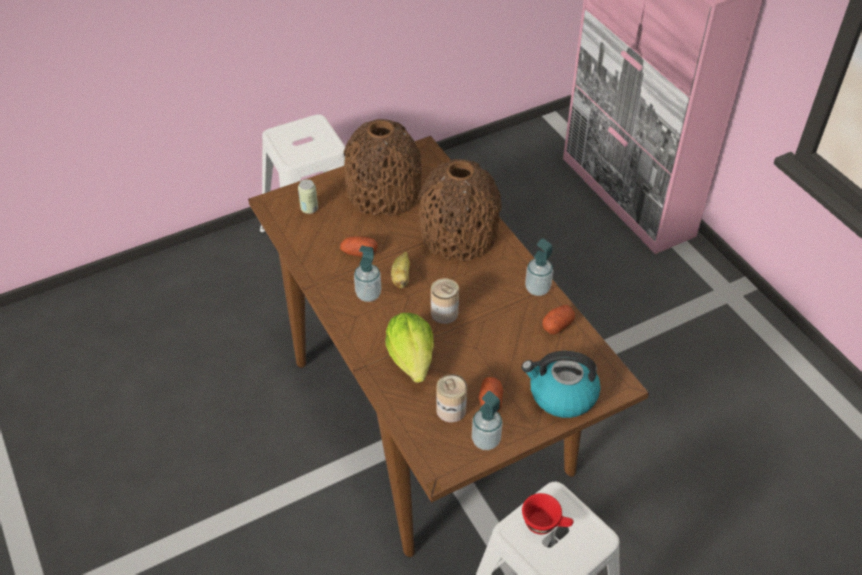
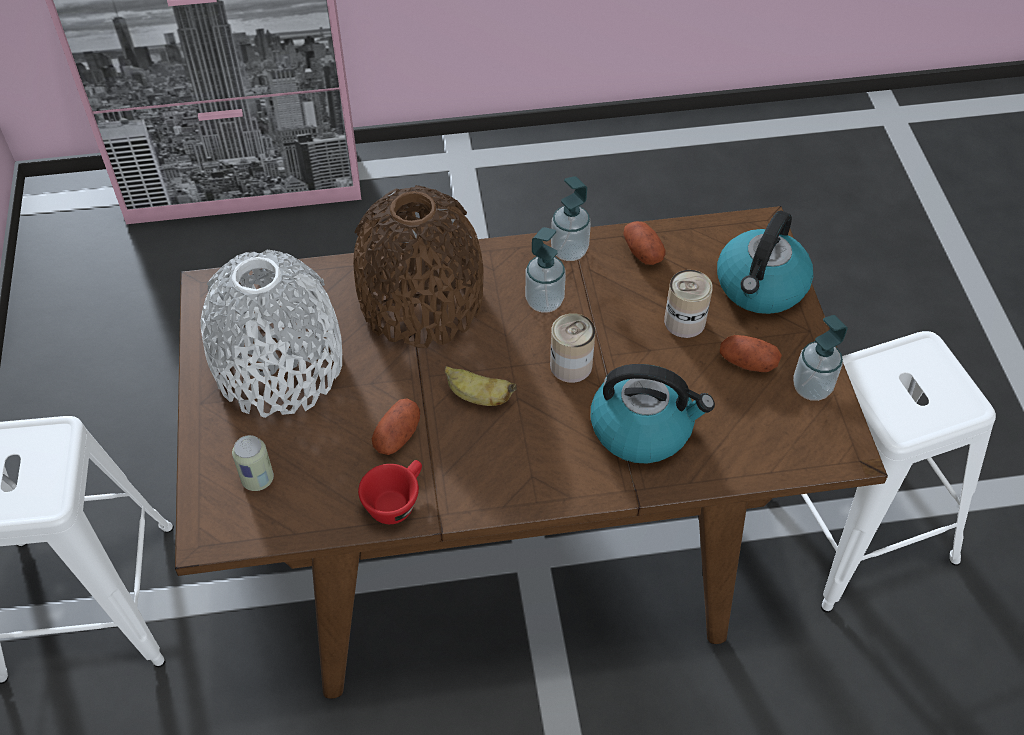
camera: 70 degrees left, 5 degrees up
(368, 294) = (493, 448): soap dispenser -> soap dispenser (544, 301)
(384, 193) = (279, 367): brown vase -> white vase
(412, 359) = (643, 428): lettuce -> kettle
(451, 410) = (749, 410): can -> can (684, 321)
(546, 524) = (897, 391): red cup -> red cup (396, 501)

